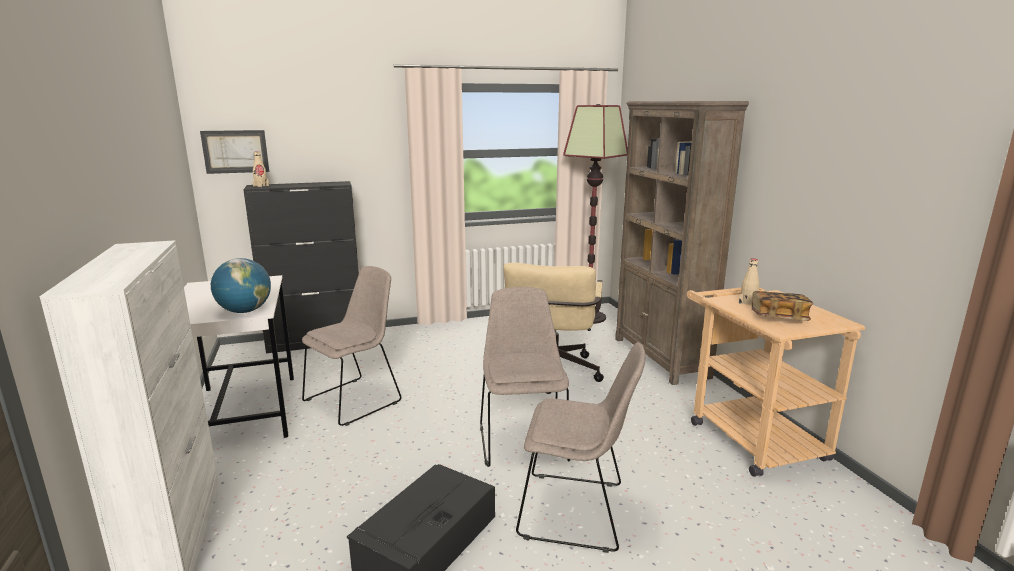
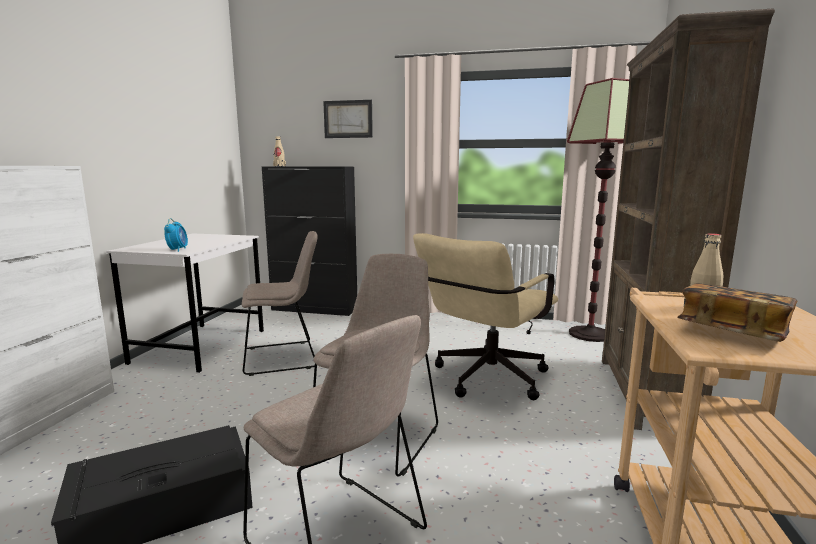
camera: 30 degrees right, 5 degrees down
(235, 151) = (270, 139): picture -> picture (348, 119)
(245, 311) = (178, 250): globe -> alarm clock

